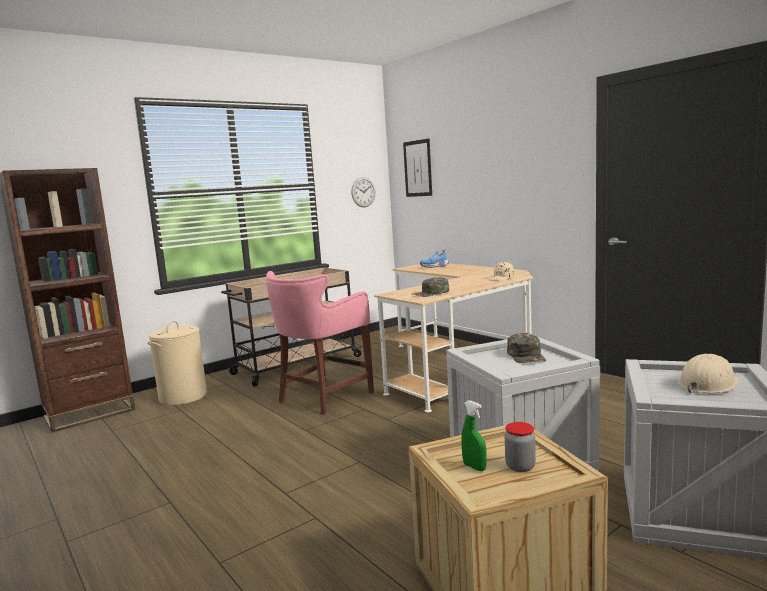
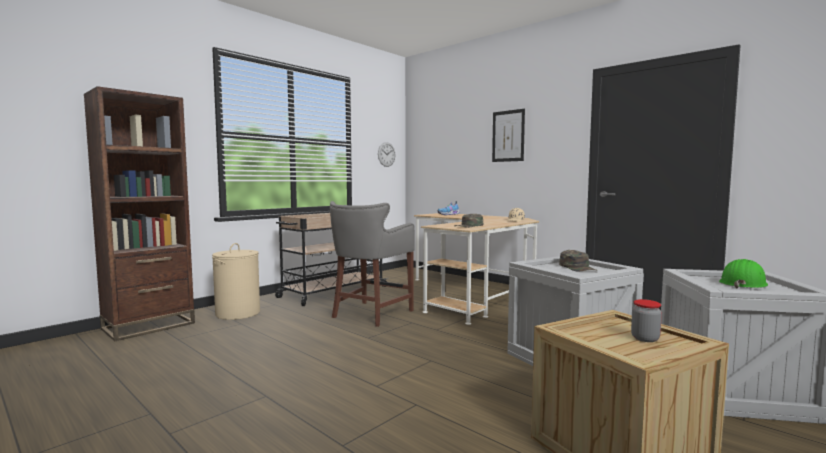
camera: 10 degrees left, 5 degrees down
(323, 397) = (370, 314): pink stool -> grey stool
(417, 168) = (432, 138): picture -> picture (508, 136)
(474, 467) = (606, 339): green spray bottle -> none
(708, 384) = (743, 283): beige hard hat -> green hard hat

